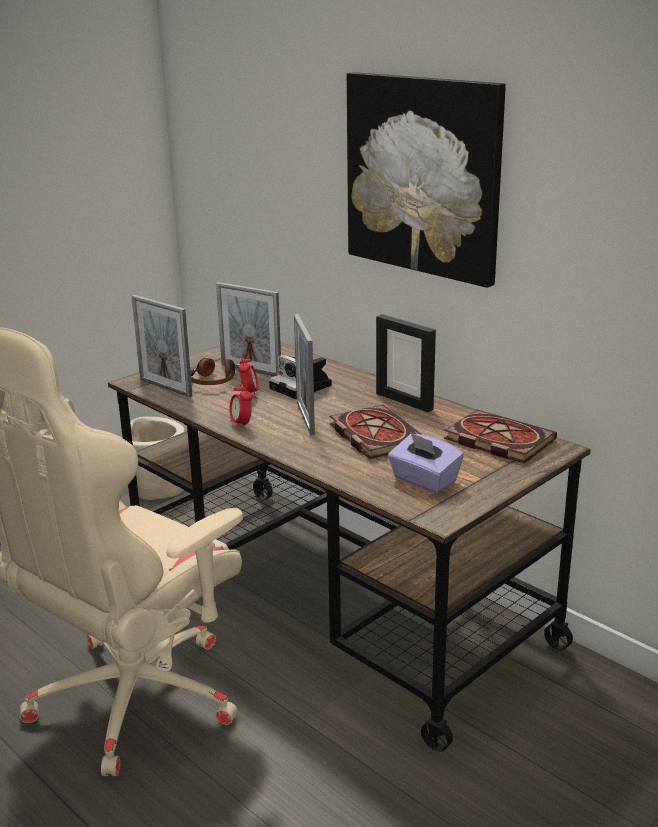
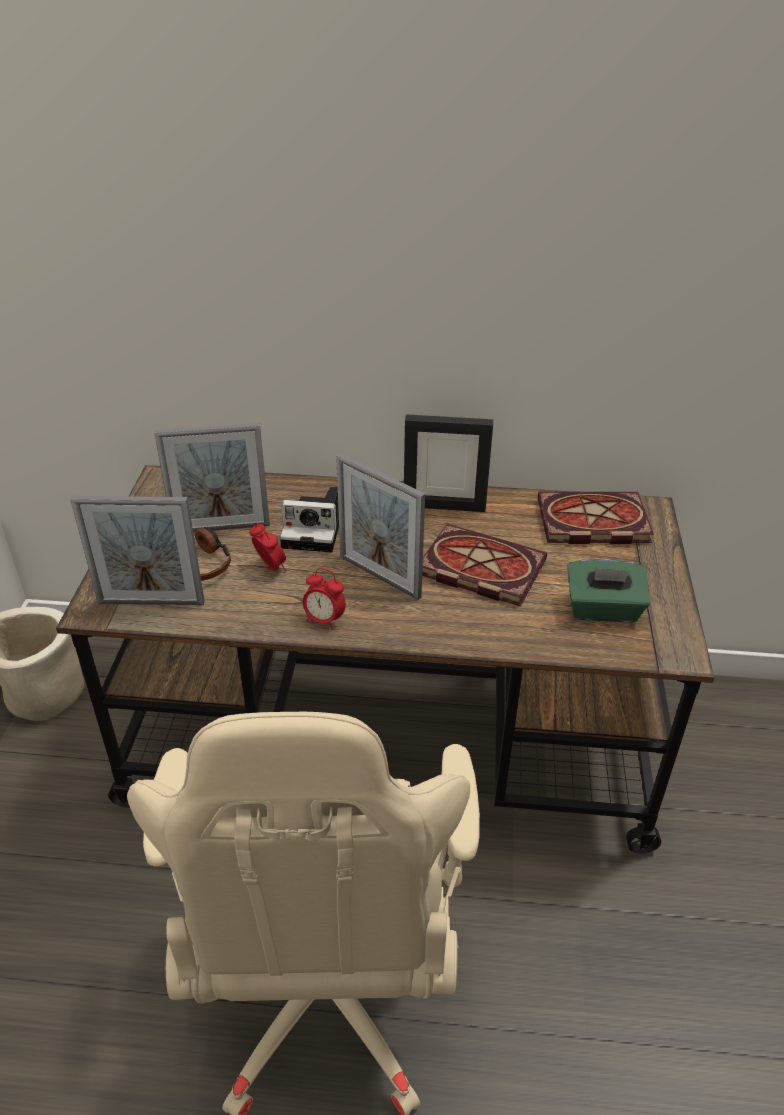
camera: 40 degrees left, 15 degrees up
(424, 176) = (437, 228): picture -> none
(424, 481) = (603, 610): purple tissue box -> green tissue box

